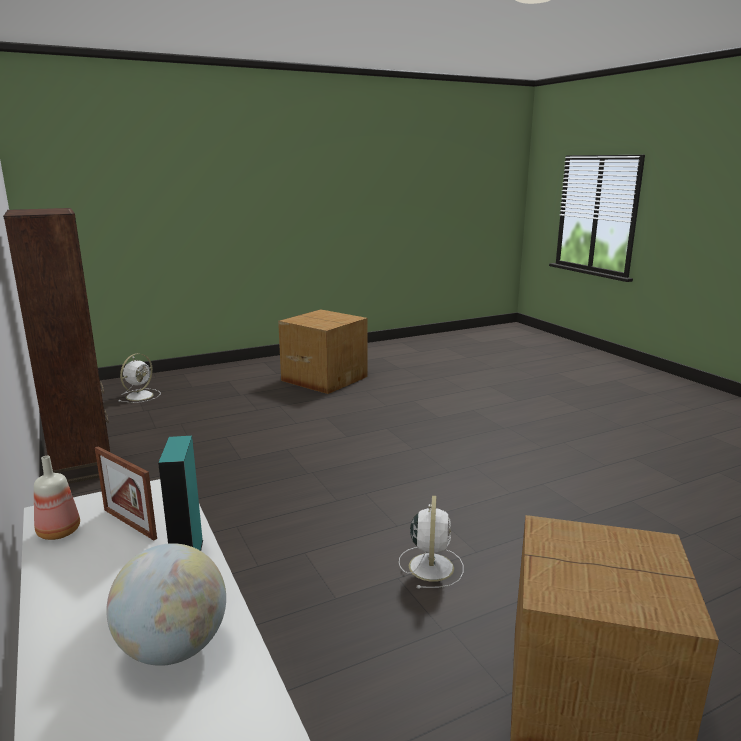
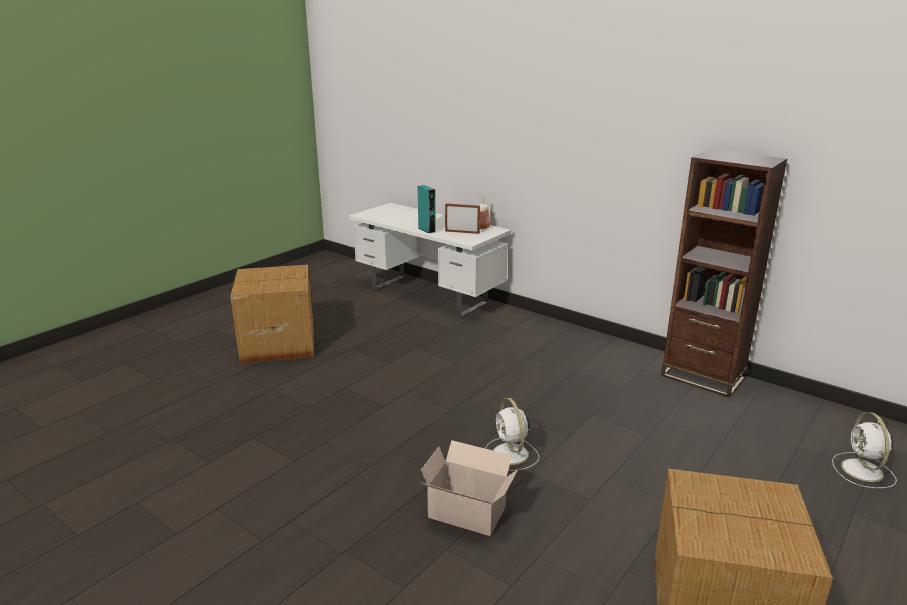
camera: 155 degrees right, 5 degrees up
(173, 648) = (403, 219): globe -> none
(412, 427) = (469, 513): none -> cardboard box
(431, 566) = (370, 373): white fan -> white fan (511, 454)

